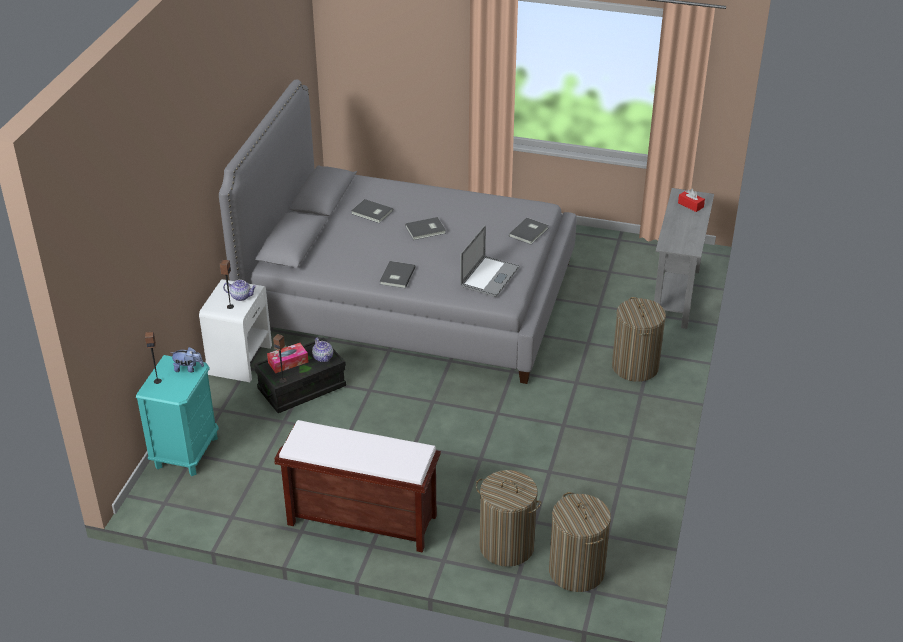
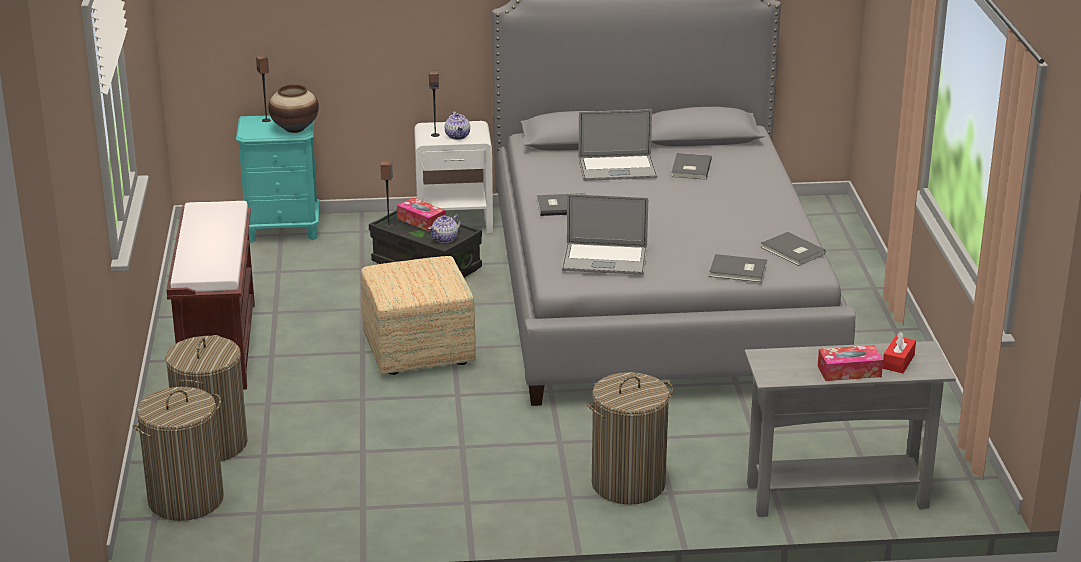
camera: 70 degrees right, 10 degrees down
(188, 368) = (295, 129): plush toy -> vase
(352, 240) = (617, 168): none -> laptop
(426, 230) = (679, 205): grey book -> grey book (792, 251)
(428, 419) = (417, 351): none -> ottoman
(695, 223) = (849, 371): none -> tissue box

